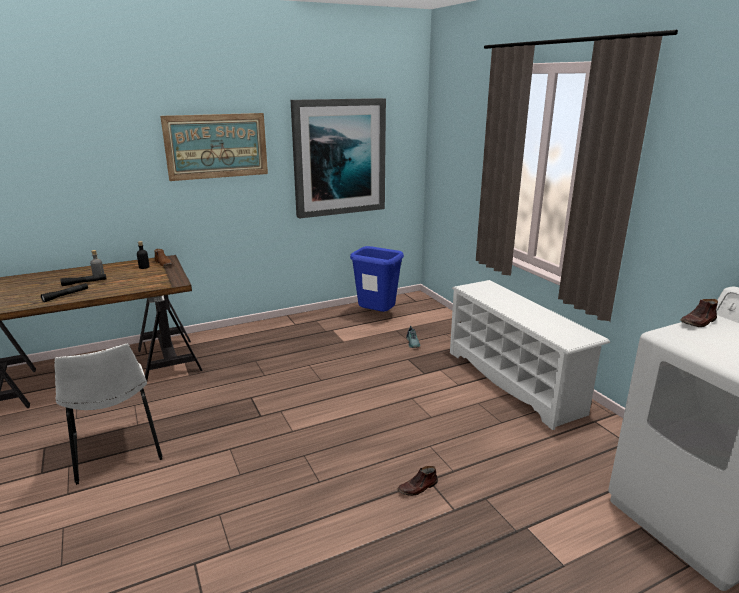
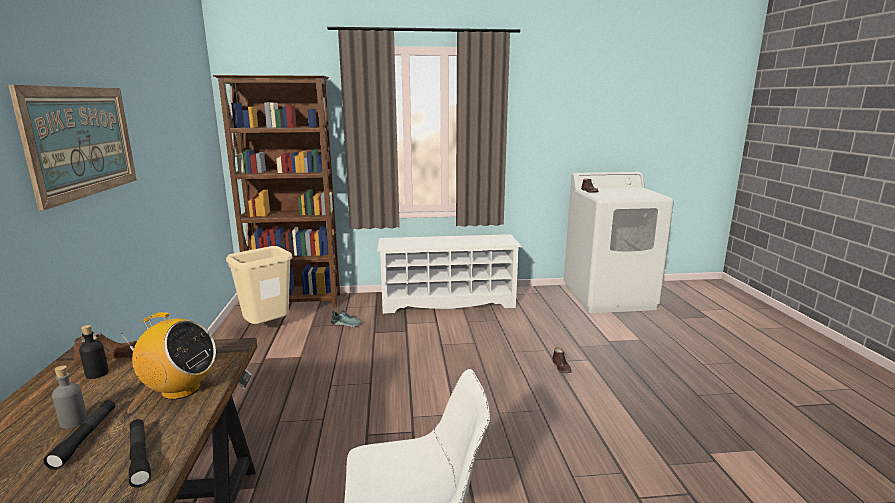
camera: 70 degrees left, 5 degrees down
(125, 286) = (180, 390): none -> radio
(339, 157) = (178, 151): picture -> none
(377, 316) = (268, 329): blue trash can -> beige trash can
(432, 311) = (296, 303): none -> brown bookcase

